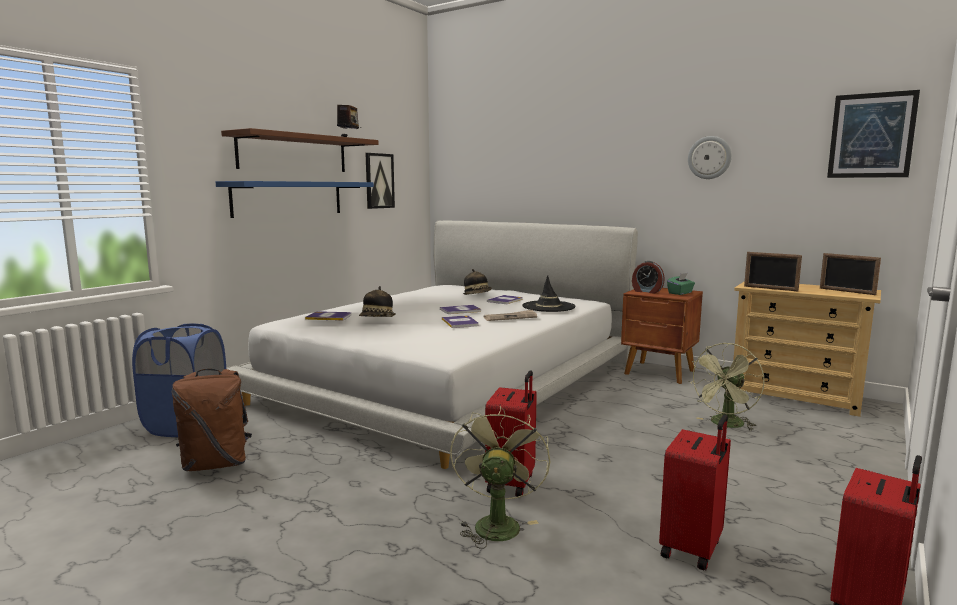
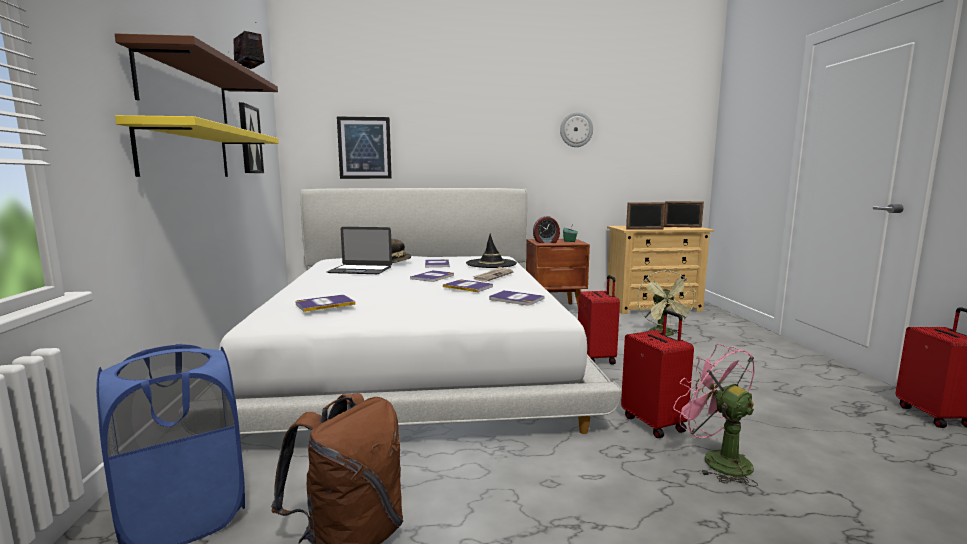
camera: 40 degrees left, 0 degrees up
(288, 198) = (186, 153): blue shelf -> yellow shelf
(377, 319) = (387, 297): hat -> none
(433, 297) = (360, 270): none -> laptop
(460, 338) = (516, 299): none -> book
(496, 523) = (716, 460): green fan -> pink fan
(693, 548) = (826, 420): red suitcase -> red suitcase (597, 358)
(871, 135) = (680, 118): picture -> picture (364, 148)

